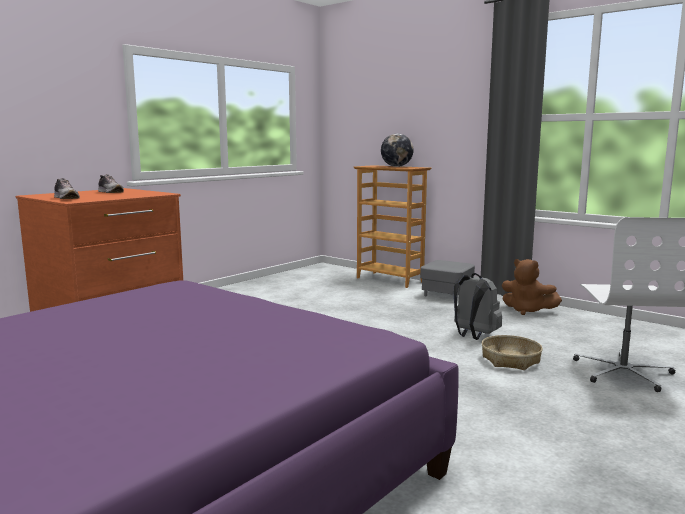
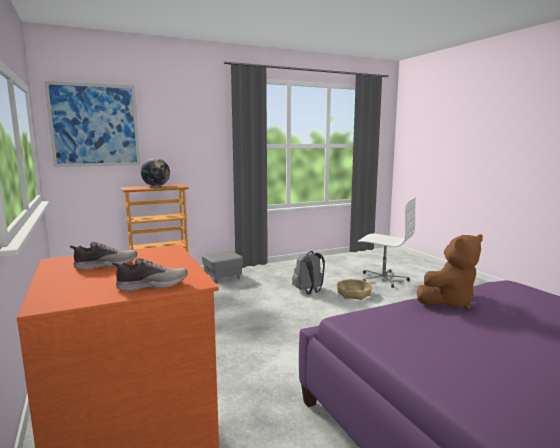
camera: 65 degrees left, 0 degrees up
(360, 99) = (95, 125): none -> picture
(527, 311) = (280, 269): brown plush toy -> brown plush toy (448, 302)

